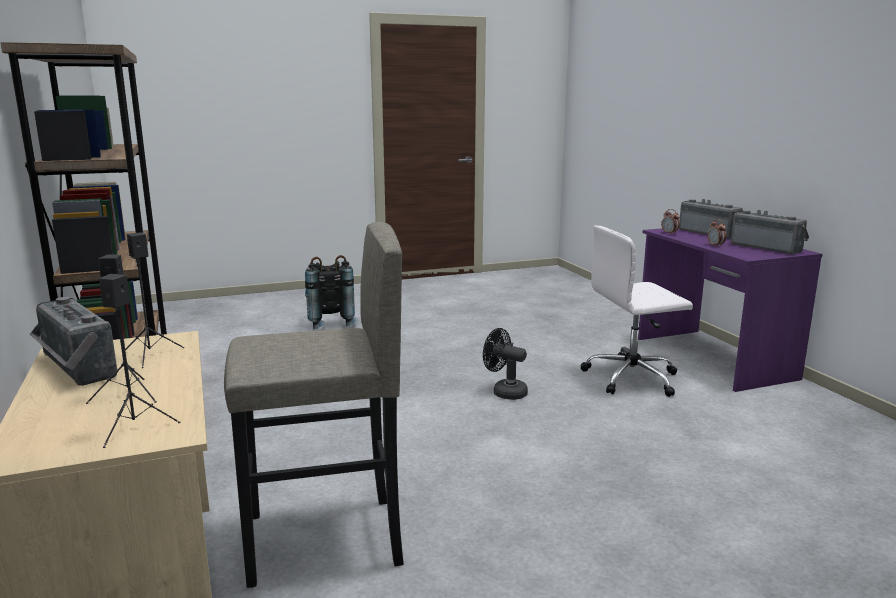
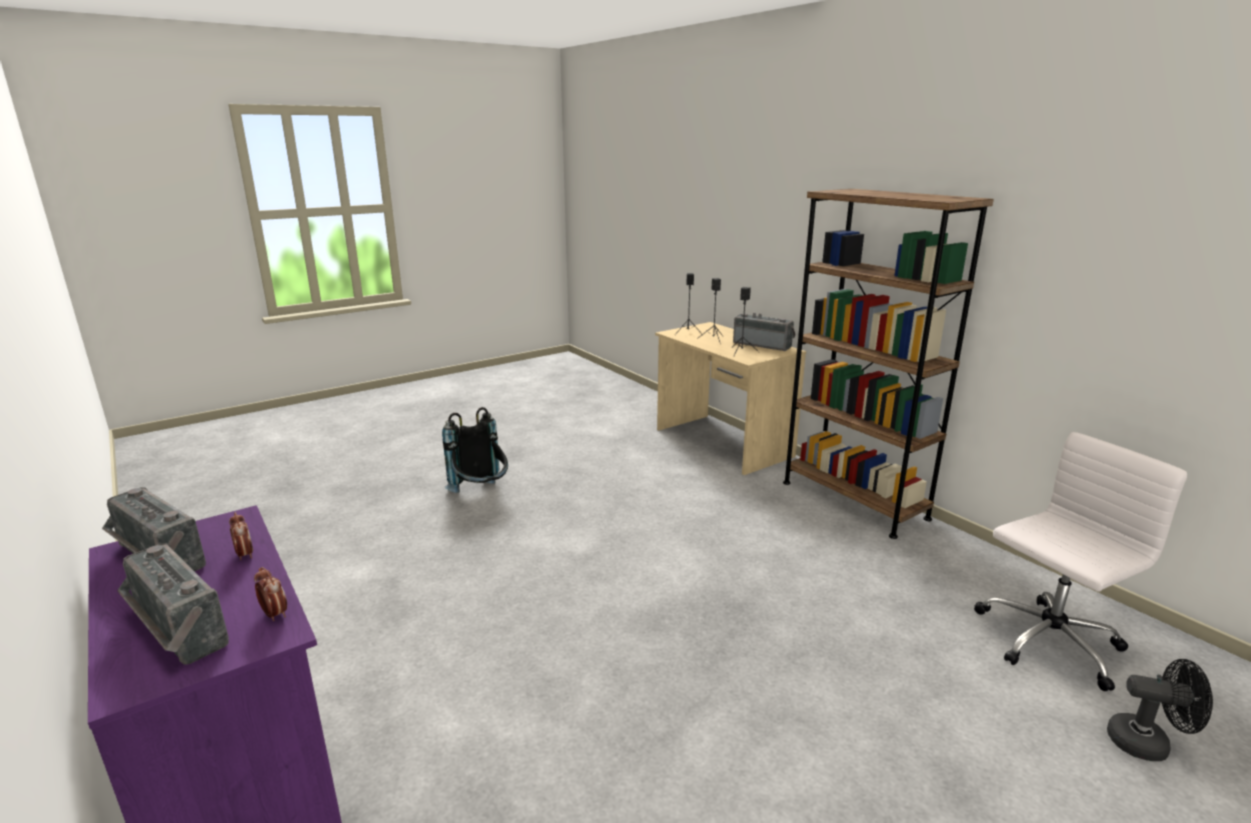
camera: 165 degrees right, 5 degrees up
(324, 540) = (660, 470): grey stool -> none
(329, 322) = (1001, 781): black backpack -> black backpack (481, 494)
(504, 392) = (587, 615): black fan -> black fan (1147, 743)
(633, 378) = (413, 676): white office chair -> white office chair (1046, 642)

